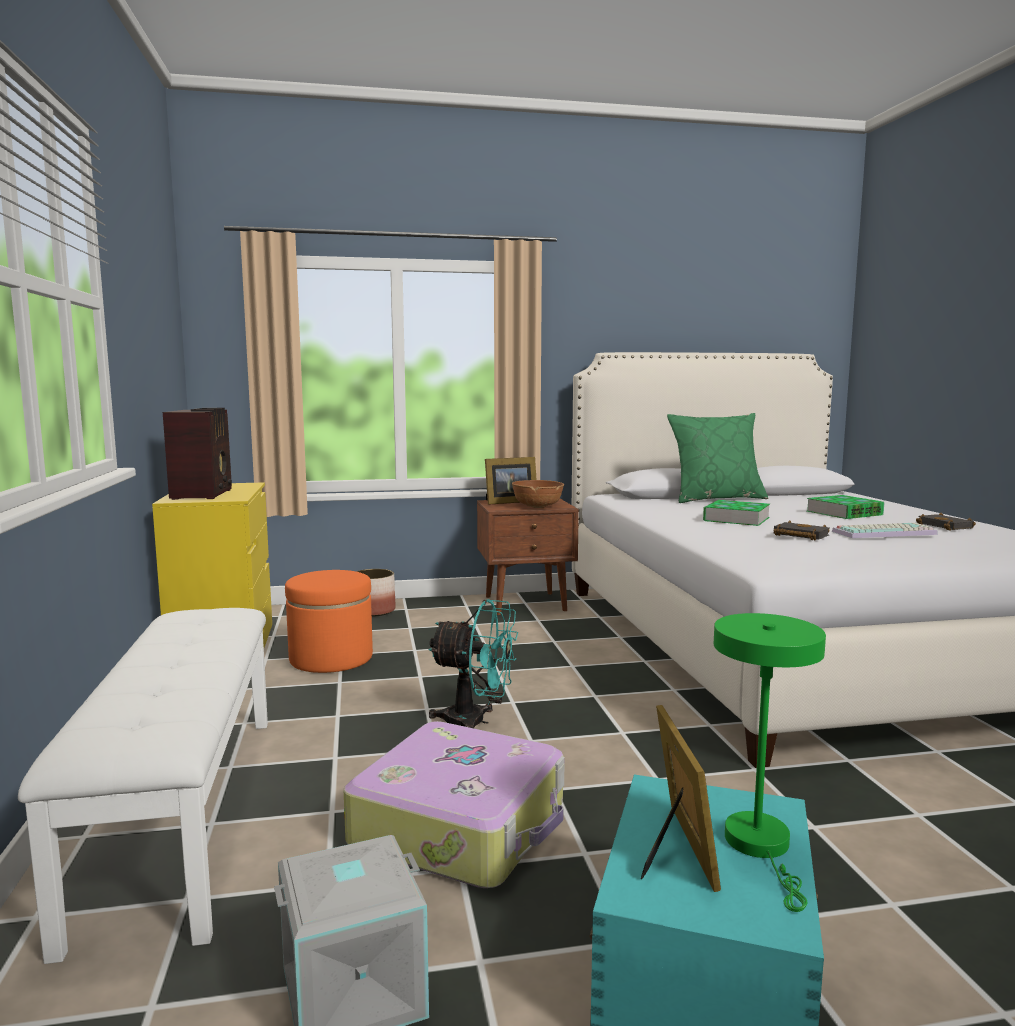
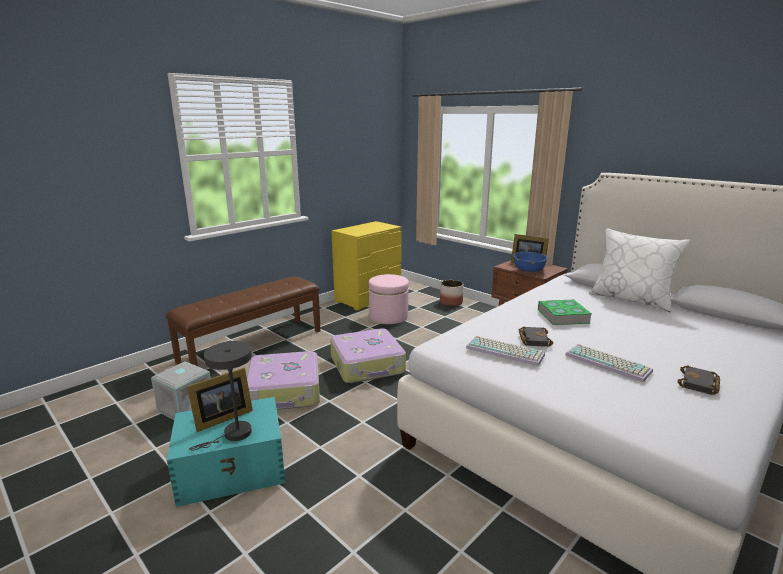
camera: 55 degrees right, 10 degrees up
(182, 813) = (252, 345): white bench -> brown bench
(203, 494) = (359, 229): radio -> none
(331, 658) = (388, 316): orange ottoman -> pink ottoman
(476, 722) = (368, 365): turquoise fan -> suitcase
(537, 506) = (529, 270): brown bowl -> blue bowl
(716, 499) = (631, 299): green pillow -> white pillow
(762, 847) = (233, 435): green table lamp -> grey table lamp
(826, 548) = (506, 351): none -> keyboard
(844, 513) = (670, 342): book -> none

